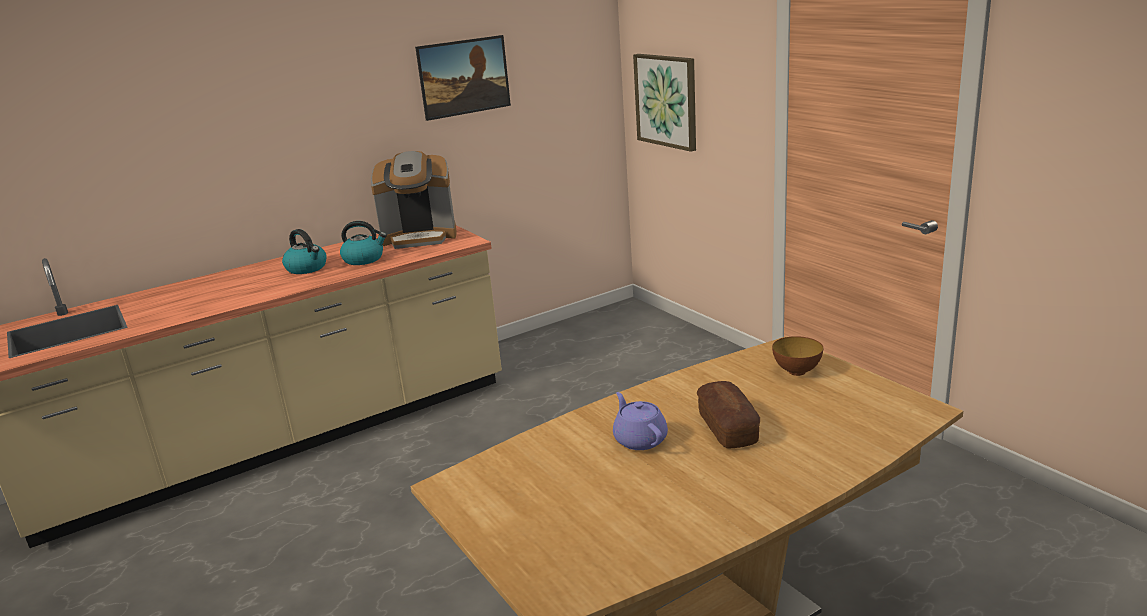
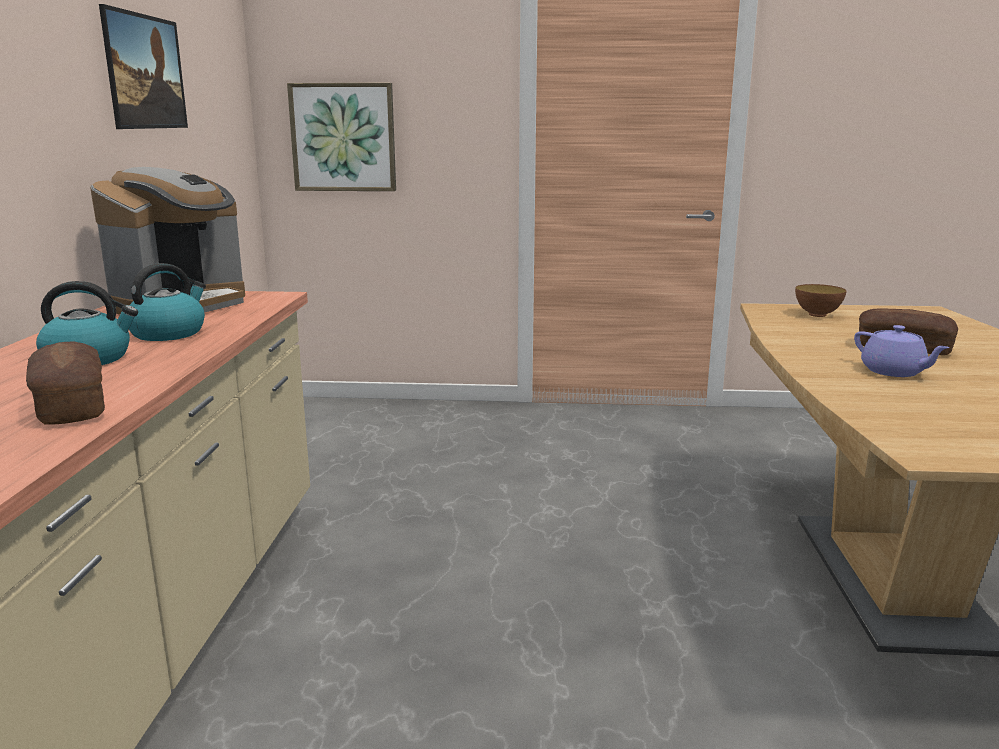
camera: 55 degrees left, 5 degrees down
(244, 295) = (71, 406): none -> bread
(639, 439) = (894, 372): purple teapot -> purple teapot turned 135 degrees counterclockwise

